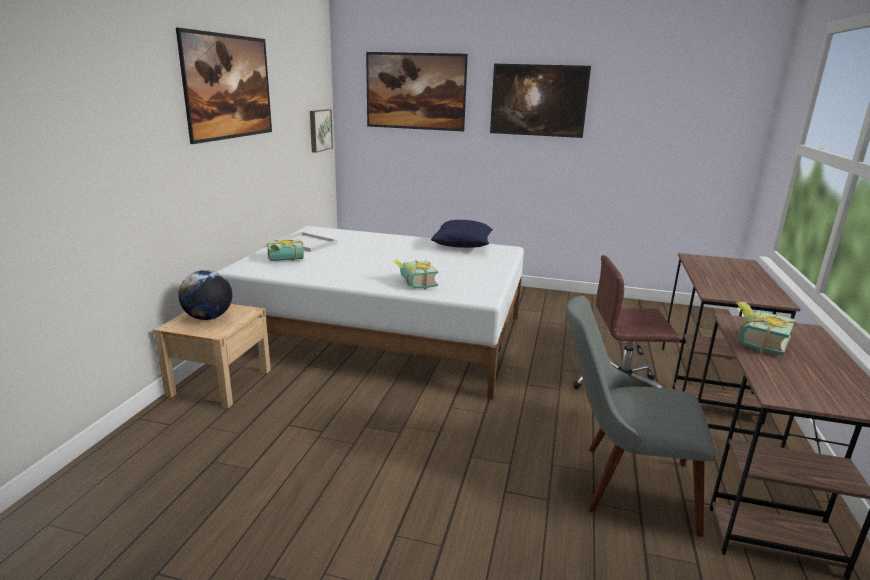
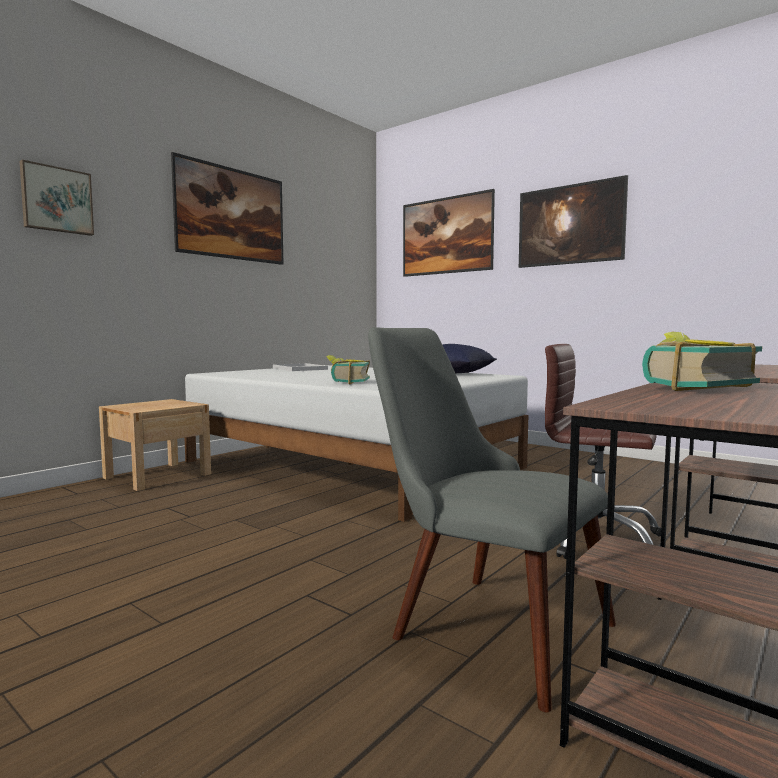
camera: 25 degrees right, 15 degrees down
(208, 317) = (152, 404): globe -> none
(286, 260) = (259, 372): book -> none
(319, 130) = (353, 279): picture -> picture (56, 200)

